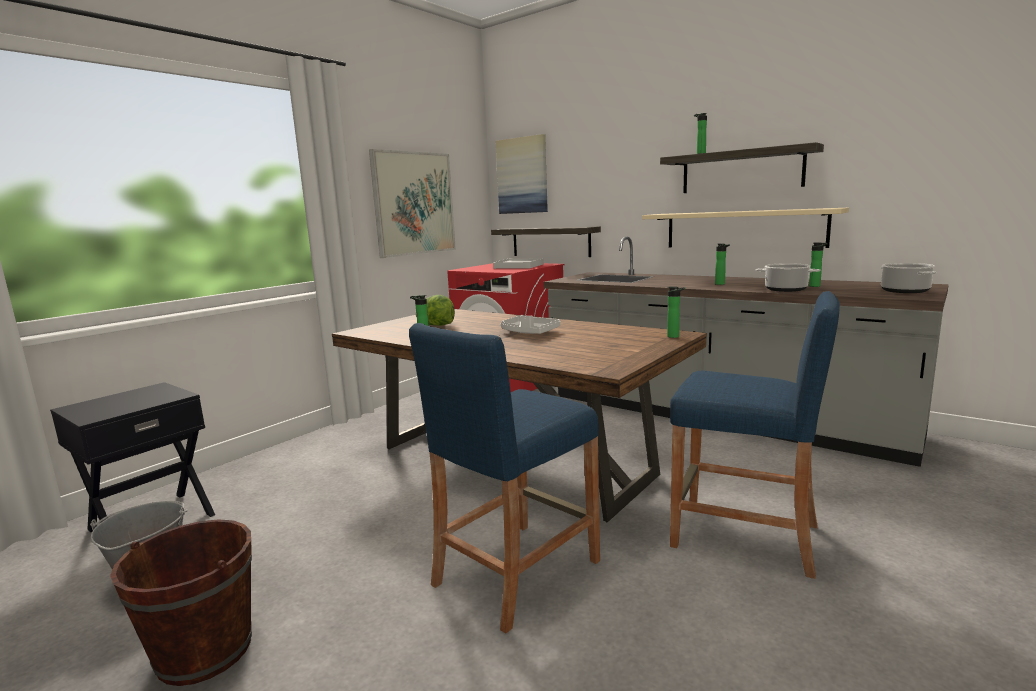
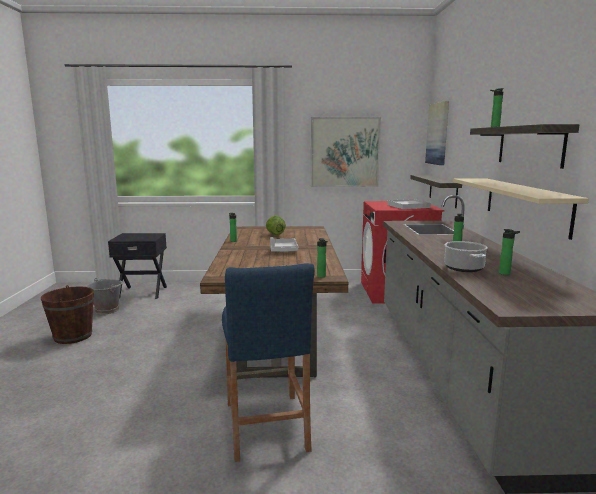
camera: 50 degrees right, 0 degrees up
(516, 572) = (165, 370): blue stool -> none
(905, 291) = (540, 301): cooking pot -> none

